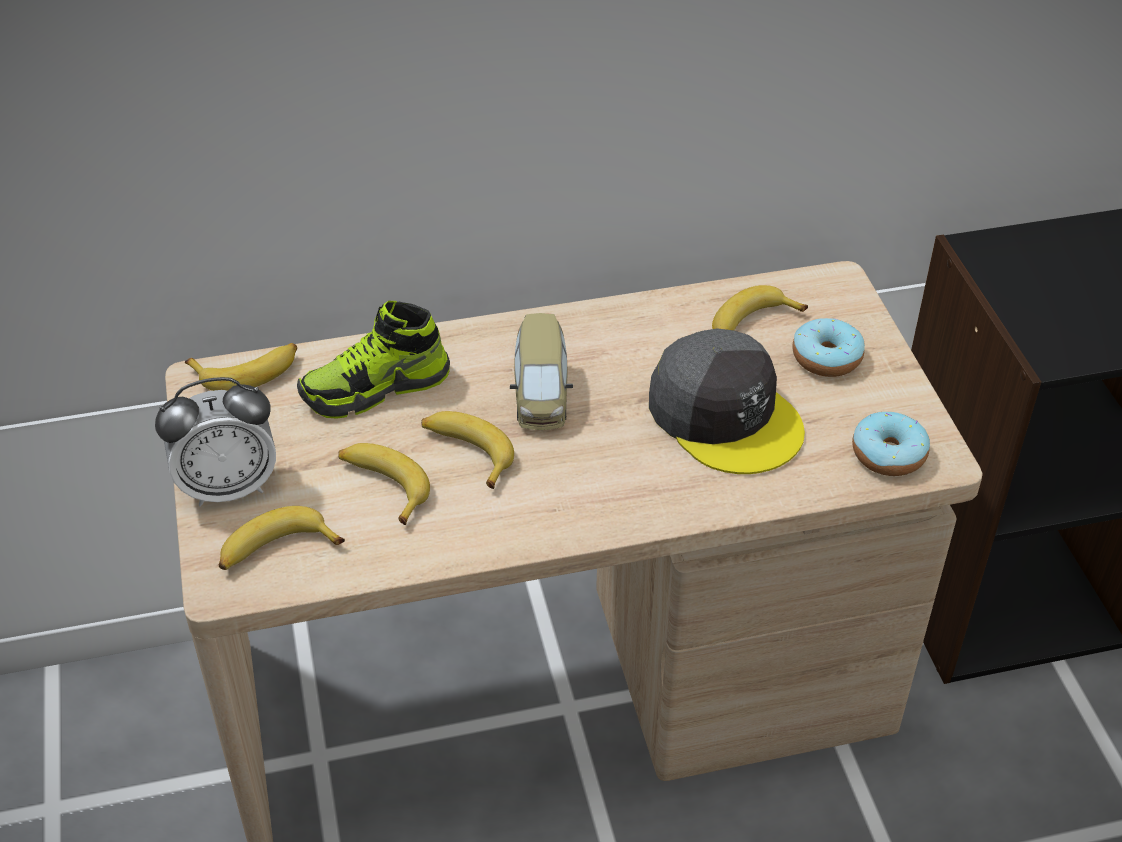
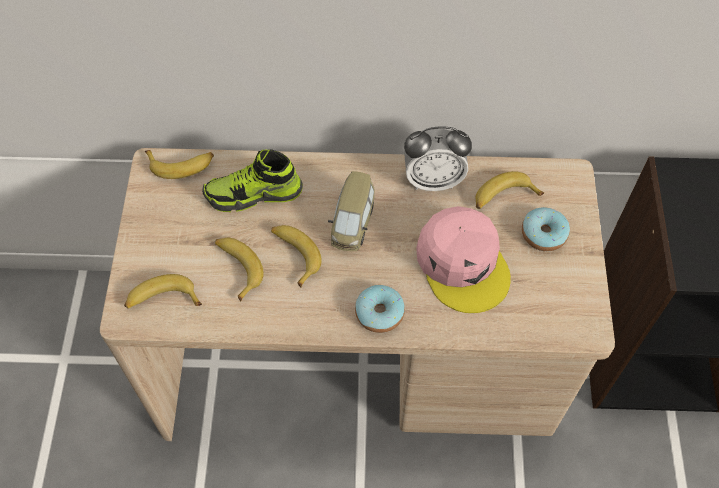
camera: 15 degrees right, 15 degrees up
(228, 487) = (147, 247): alarm clock -> alarm clock (433, 180)
(725, 415) = (463, 263): grey cap -> pink cap
(888, 454) = (558, 318): donut -> donut (379, 313)

